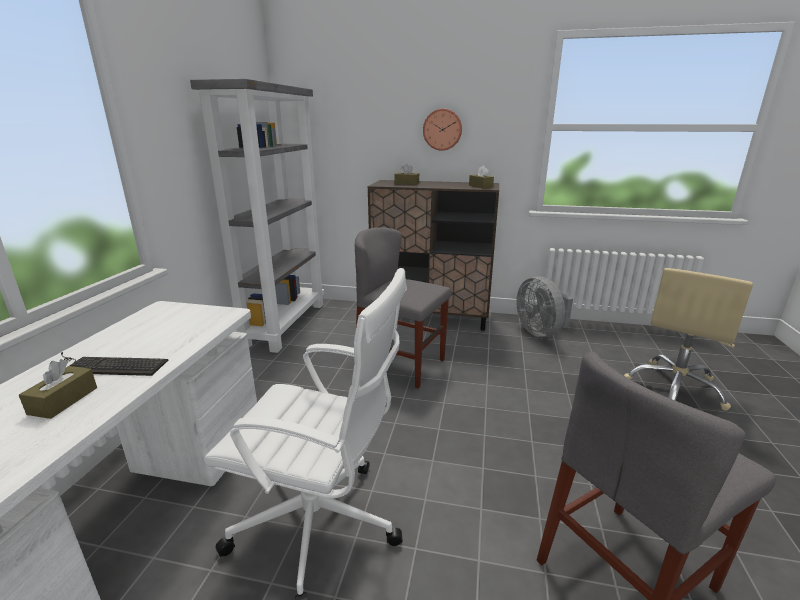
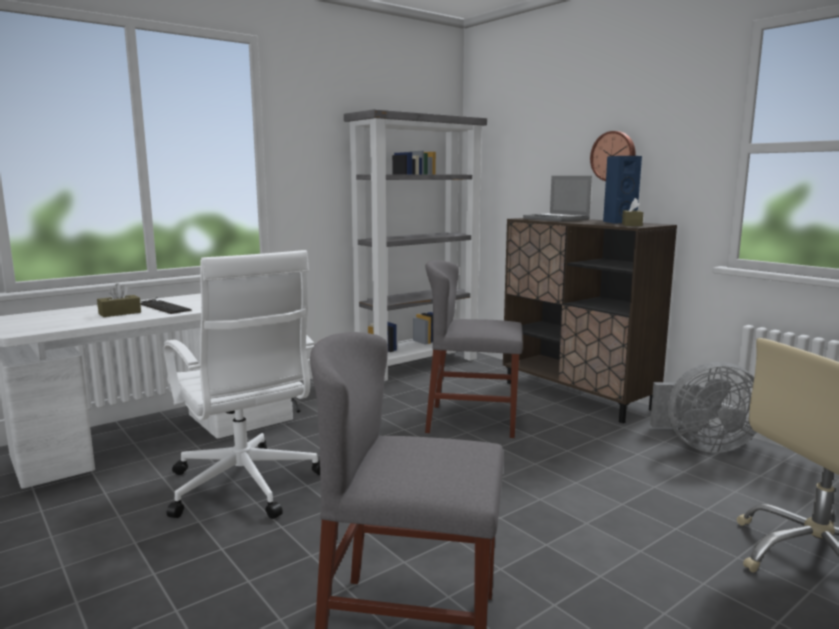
camera: 40 degrees right, 10 degrees down
(400, 364) = (472, 421): grey chair -> grey chair turned 60 degrees counterclockwise
(406, 183) = (557, 219): brown tissue box -> laptop
(459, 183) = (618, 222): none -> blue speaker
(540, 332) = (702, 445): grey fan -> grey fan turned 105 degrees counterclockwise

